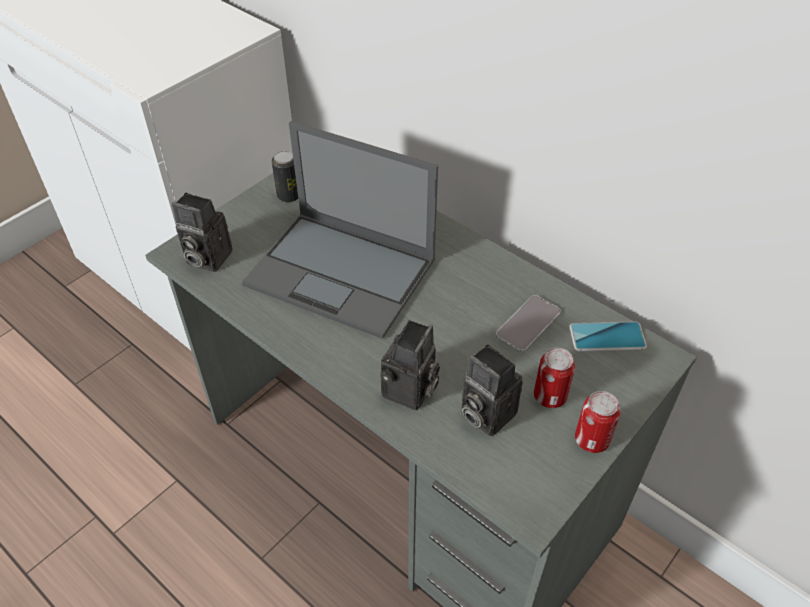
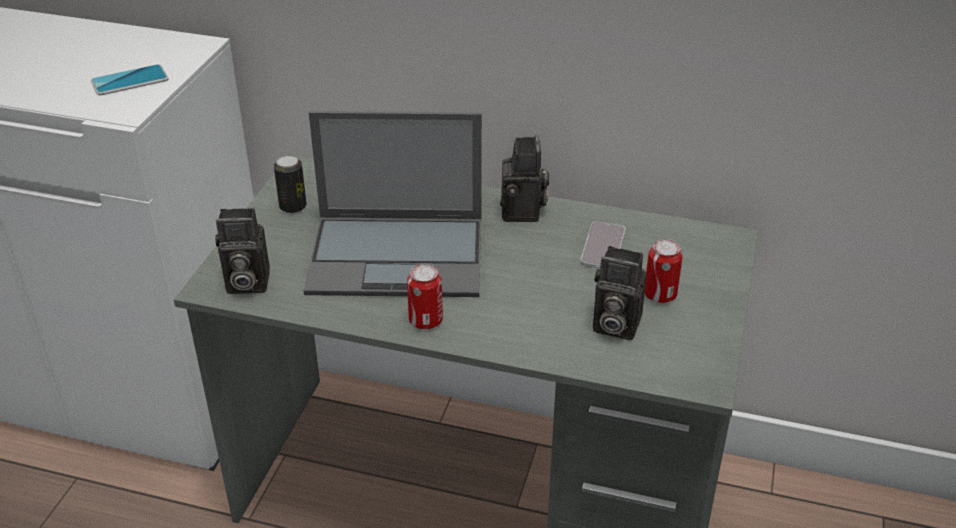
camera: 25 degrees left, 10 degrees down
(410, 392) = (536, 330): camera -> camera (523, 213)
(591, 439) = (716, 315): can -> can (425, 320)
(607, 337) = (677, 237): phone -> phone (130, 81)

